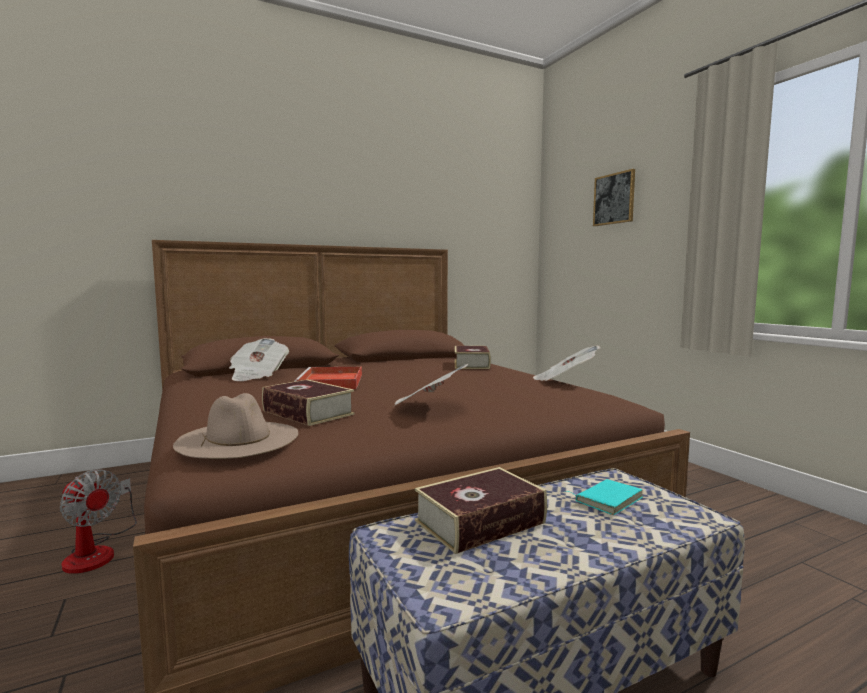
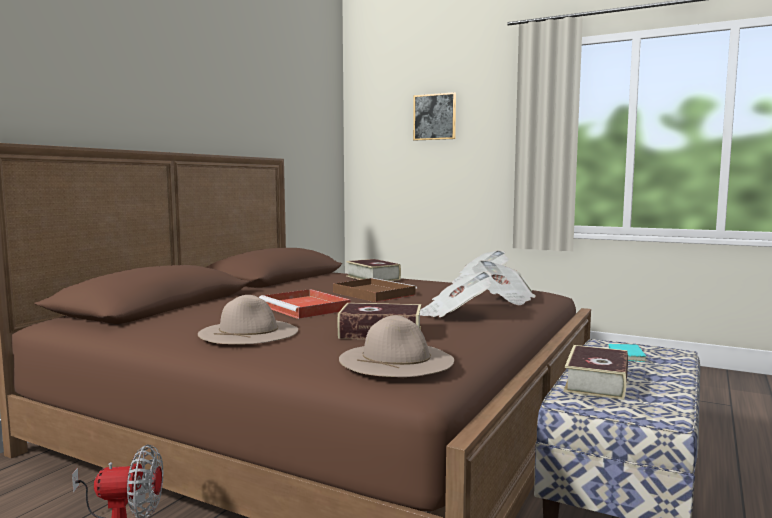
camera: 35 degrees left, 0 degrees up
(231, 394) = (248, 332): none -> beige hat
(257, 375) = (201, 312): newspaper -> newspaper (503, 299)
(423, 377) = (372, 293): none -> brown tray

